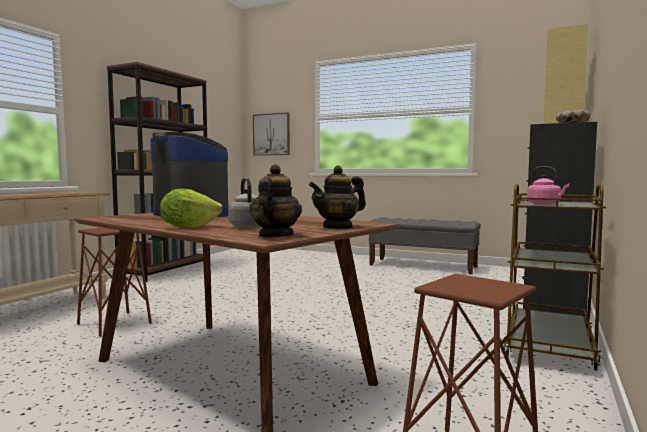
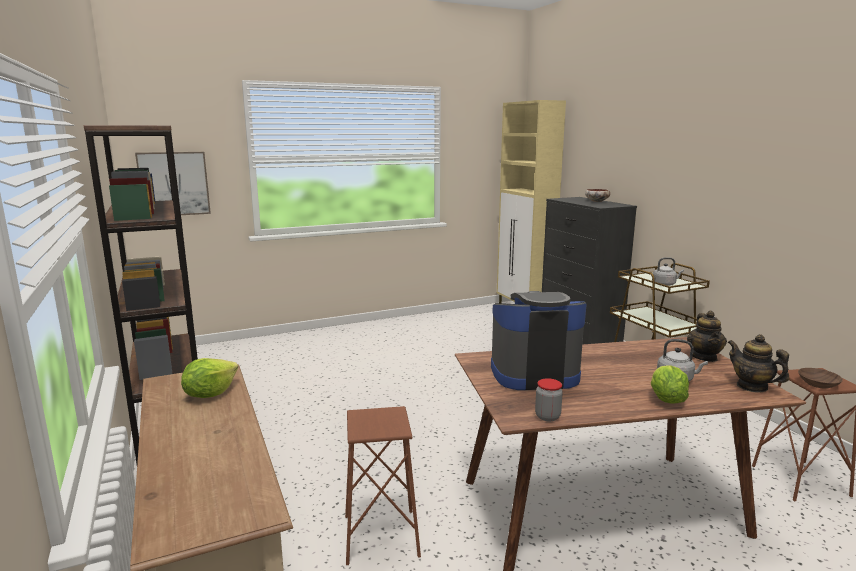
camera: 50 degrees left, 10 degrees up
(60, 193) = (210, 394): none -> lettuce
(110, 219) = (547, 416): none -> jar
(423, 266) = (417, 326): grey bench -> none
(449, 286) = (817, 384): none -> brown bowl
(545, 204) = (665, 284): pink kettle -> grey kettle

